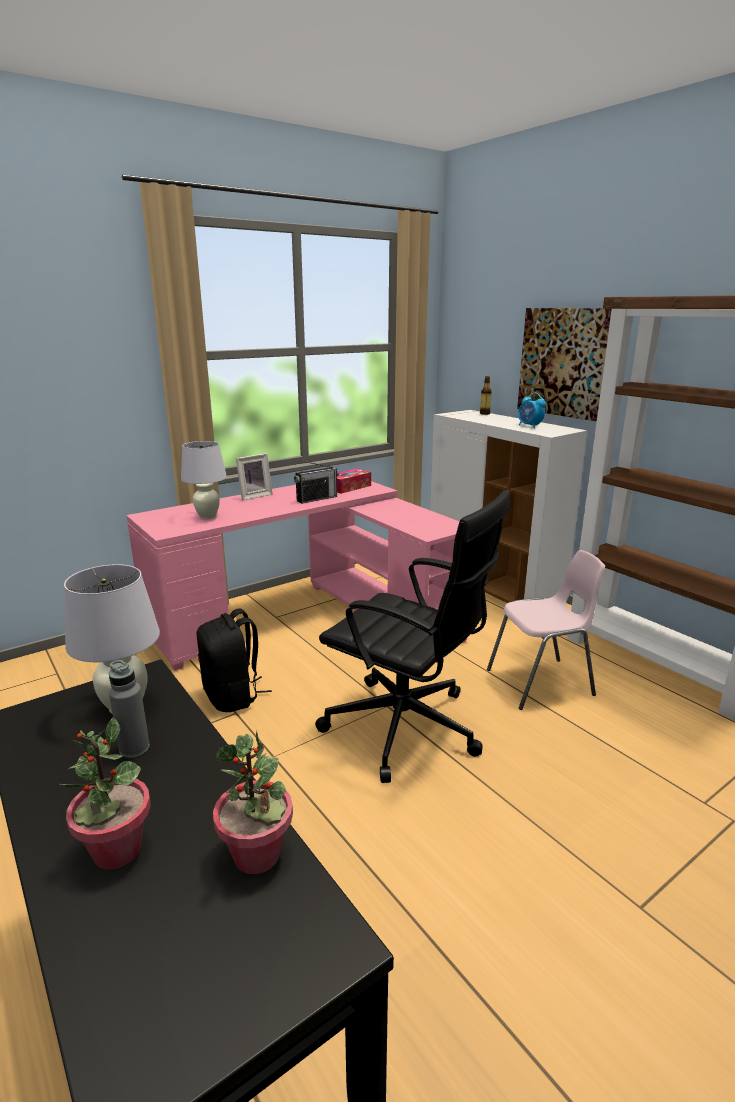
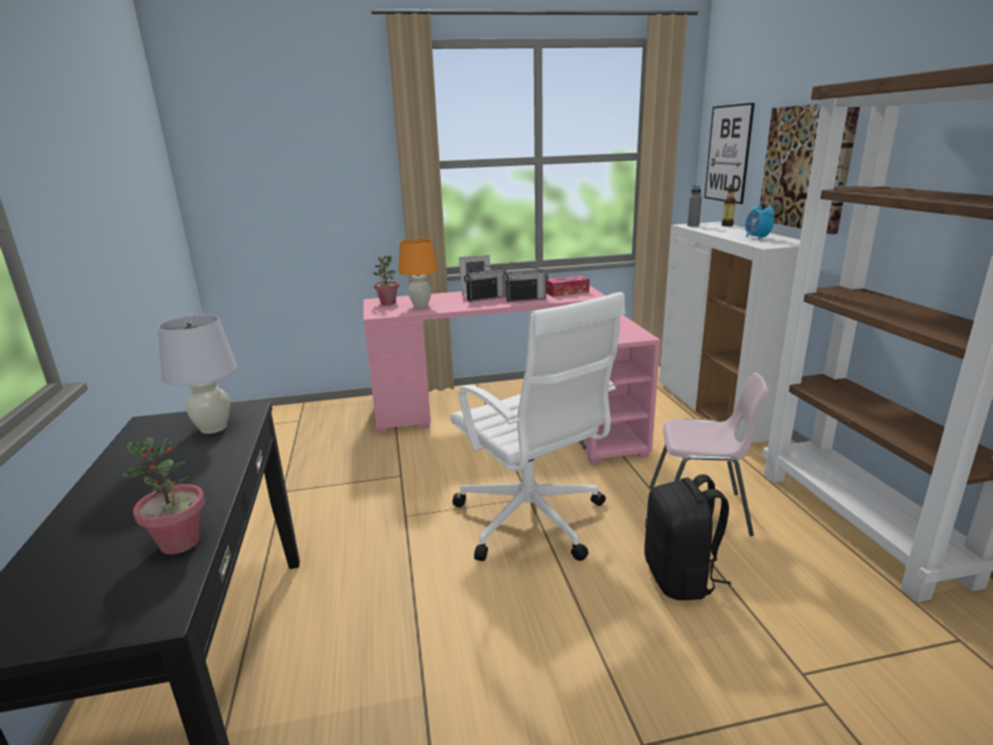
camera: 25 degrees right, 0 degrees up
(117, 851) = (109, 515): potted plant -> potted plant (388, 303)
(134, 748) = (188, 456): grey bottle -> grey bottle (693, 226)
(207, 516) = (420, 305): white table lamp -> orange table lamp
(233, 696) = (407, 462): black backpack -> black backpack (680, 578)
(273, 501) = (486, 298): none -> radio
(407, 729) = (532, 521): black office chair -> white office chair
(475, 346) = (728, 154): none -> picture

